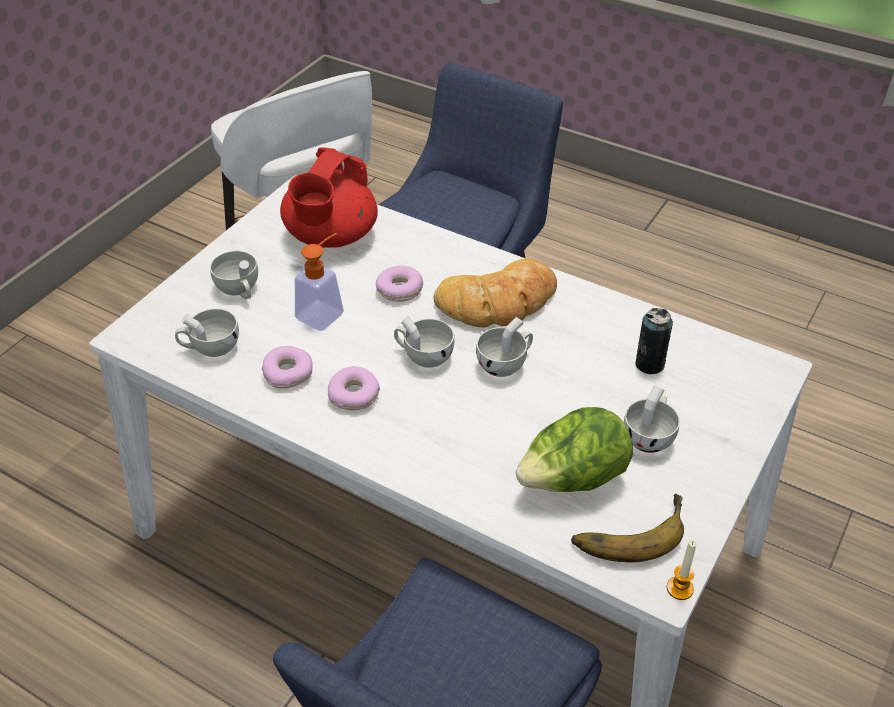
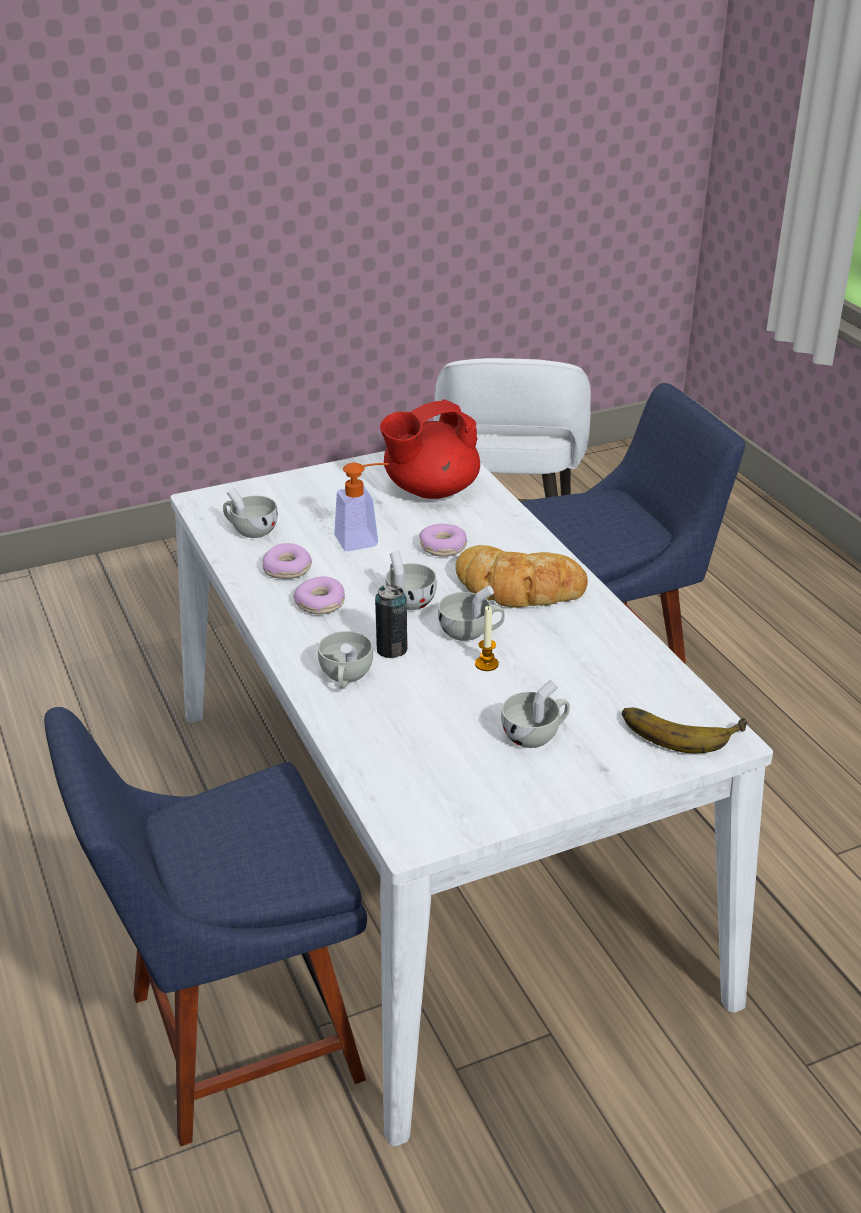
camera: 35 degrees right, 10 degrees down
(239, 290) = (315, 501): white cup -> white cup (345, 678)
(572, 480) = (427, 734): lettuce -> none
(627, 530) = (431, 788): banana -> banana (680, 728)
(649, 364) = (602, 685): can -> can (392, 649)
(679, 588) = (425, 847): candle -> candle (486, 664)

